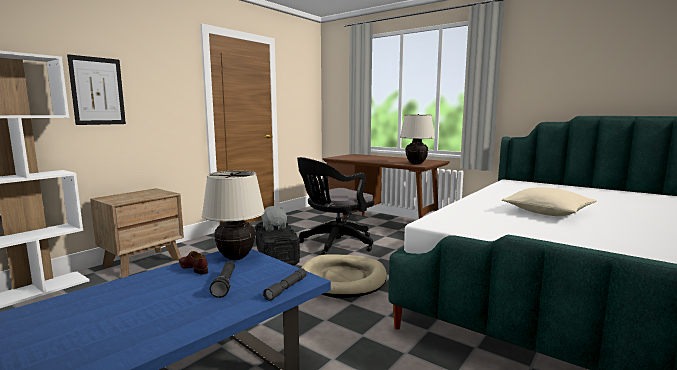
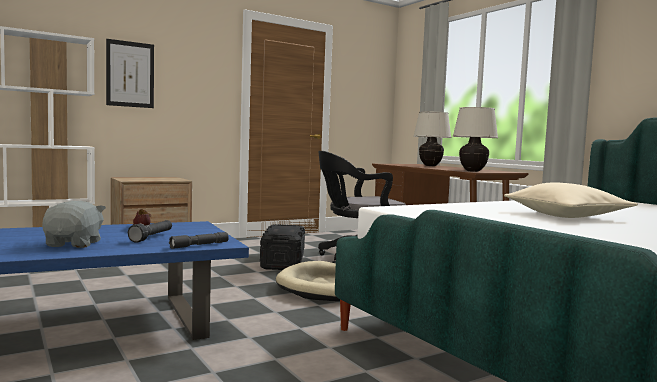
camera: 20 degrees right, 5 degrees down
(236, 257) = (188, 226): beige table lamp -> beige table lamp (430, 166)
(274, 228) = (283, 229): grey plush toy -> grey plush toy (74, 244)

